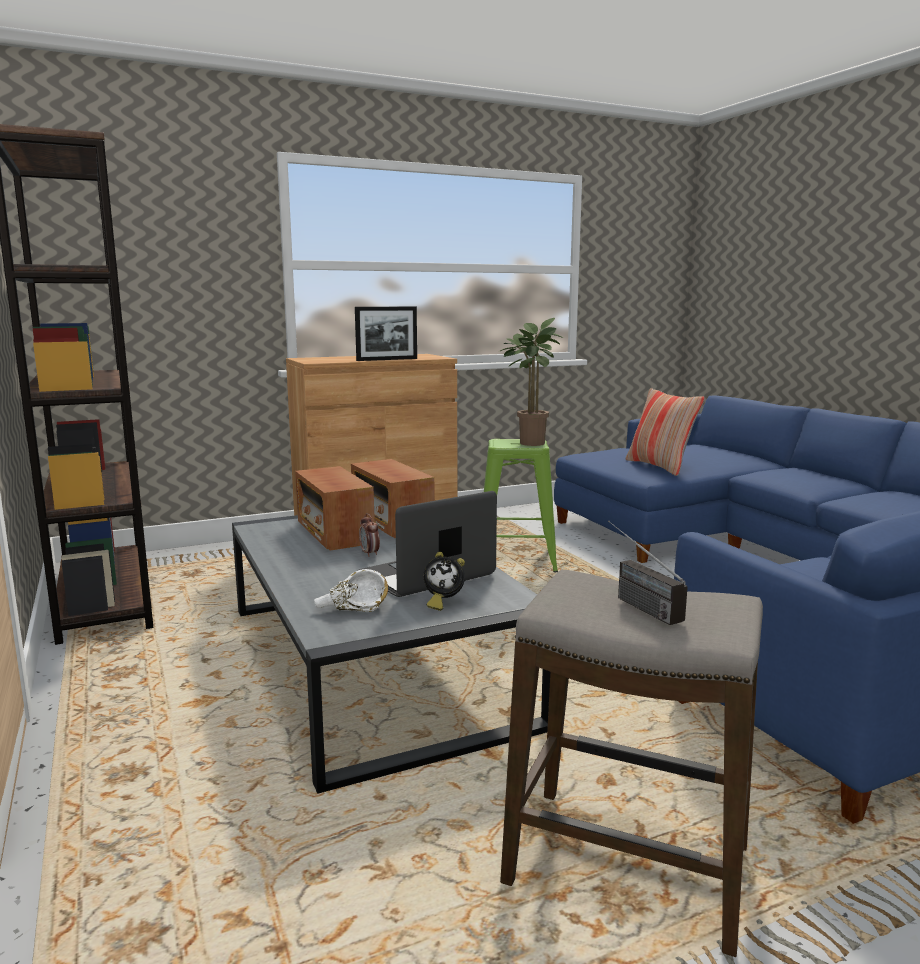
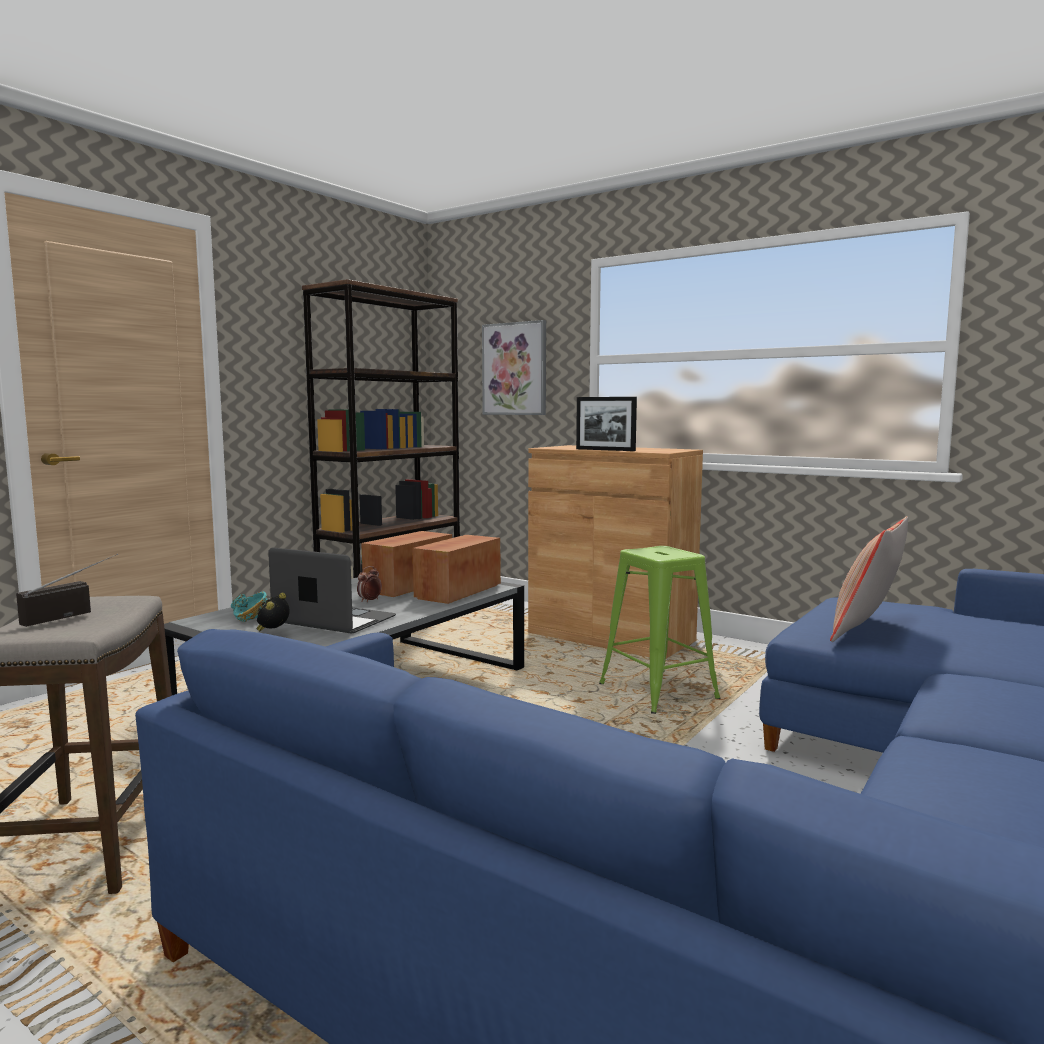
camera: 60 degrees right, 5 degrees down
(176, 269) = (515, 369): none -> picture
(352, 609) = (245, 617): white bowl -> turquoise bowl
(442, 602) = (273, 632): alarm clock -> alarm clock turned 45 degrees clockwise
(530, 442) = (671, 554): potted plant -> none

